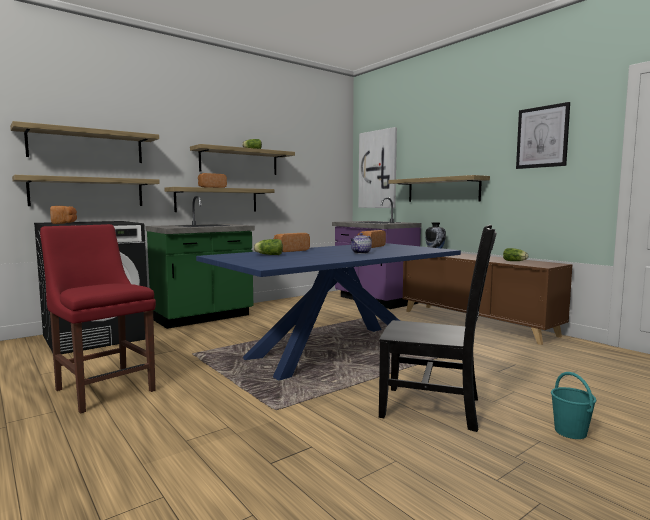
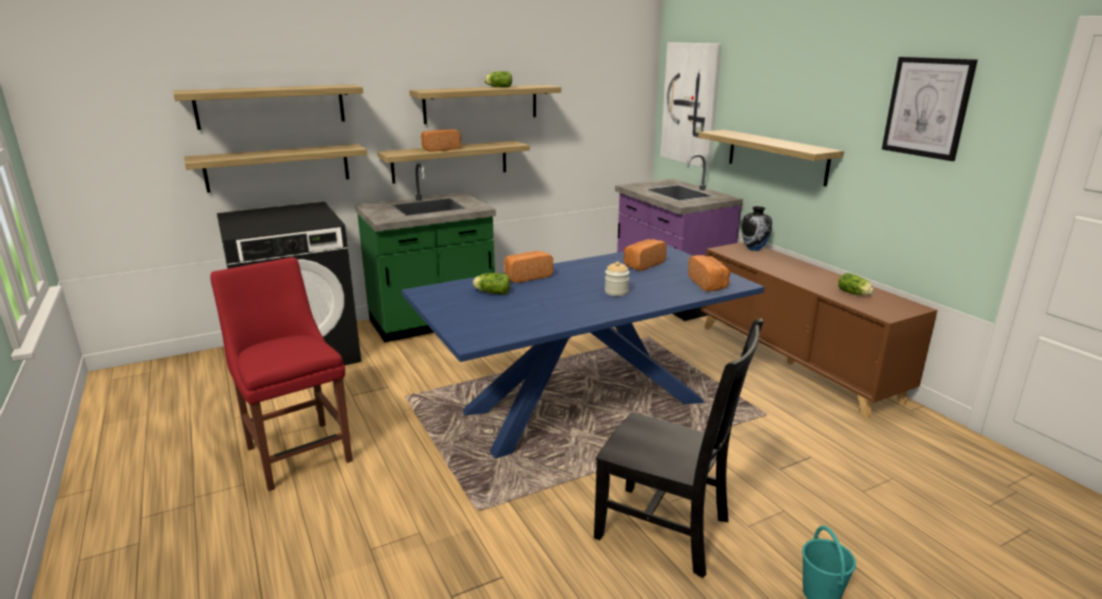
camera: 10 degrees right, 15 degrees up
(65, 223) = (250, 223): bread -> bread (708, 284)
(361, 253) = (616, 292): teapot -> jar

